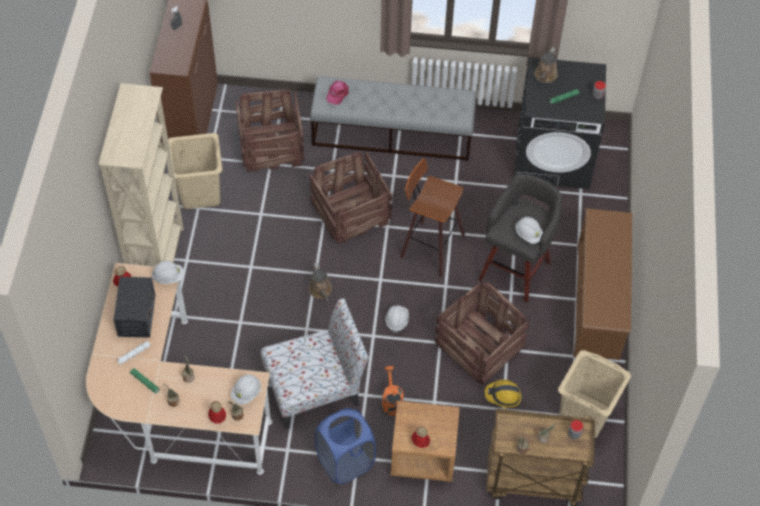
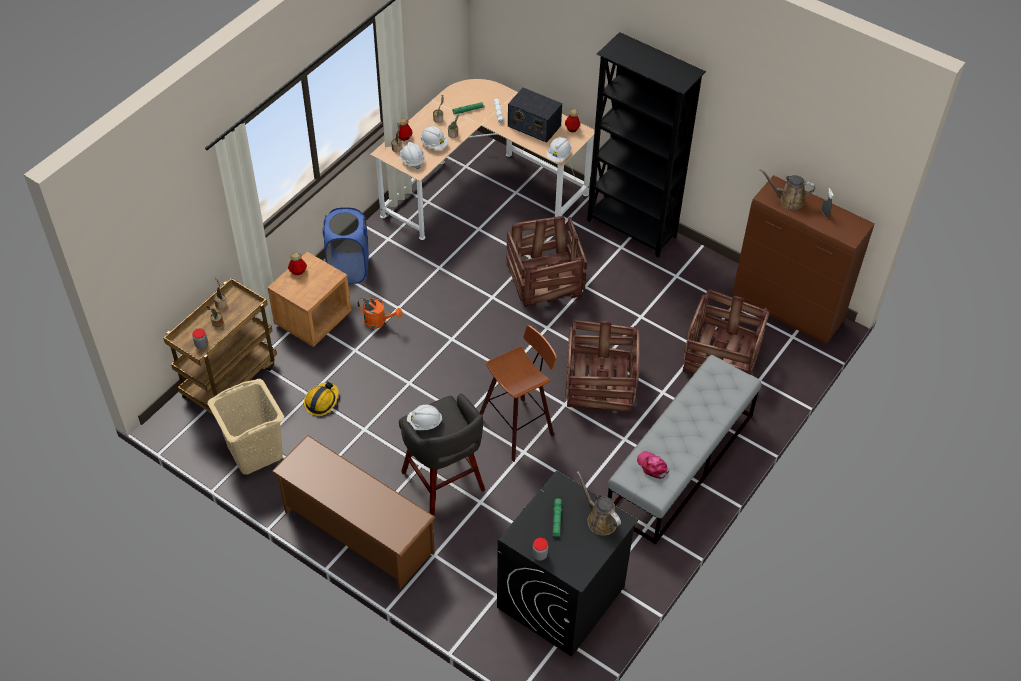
camera: 120 degrees right, 5 degrees down
(159, 261) = (631, 229): beige bookcase -> black bookcase
(199, 192) = (693, 283): beige laundry basket -> none
(315, 388) = (430, 278): chair -> none
(321, 291) = (525, 323): brown watering can -> brown watering can (788, 200)
(337, 94) = (724, 384): pink cap -> pink cap (652, 466)
(396, 321) = (454, 362): white hard hat -> white hard hat (434, 144)
(478, 346) = (384, 409): crate -> crate (546, 279)

